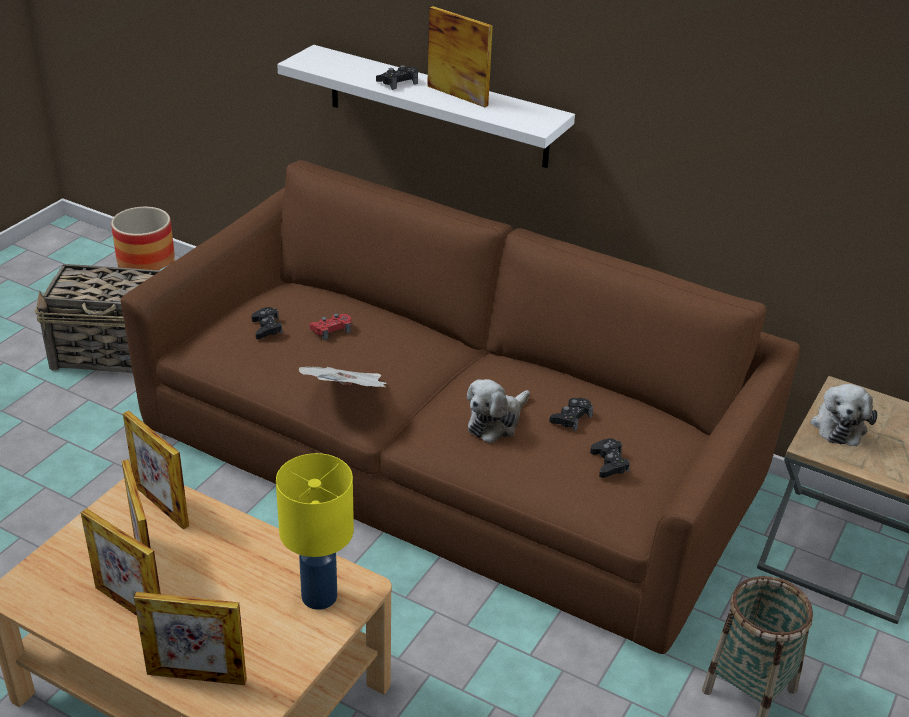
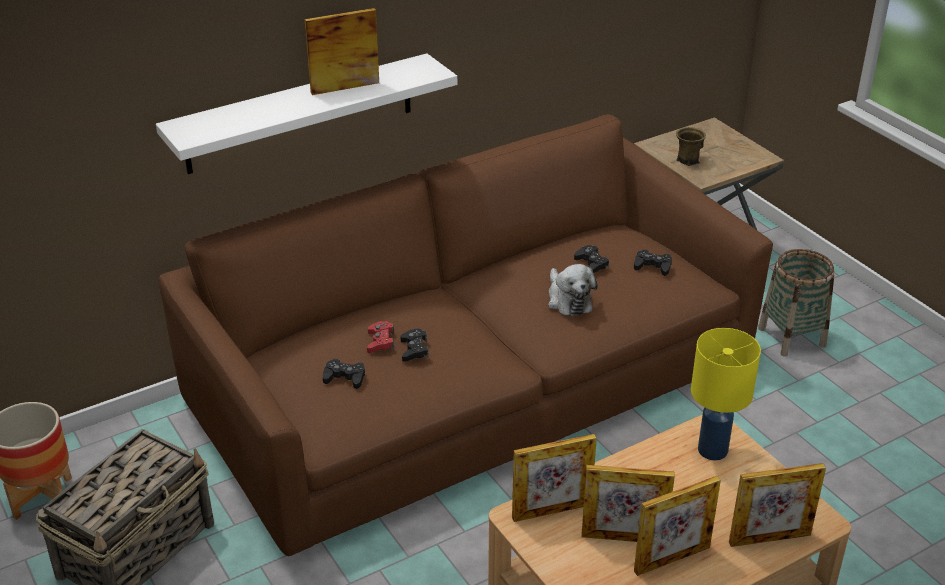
camera: 60 degrees left, 0 degrees up
(196, 676) = (769, 538): picture frame -> picture frame turned 45 degrees clockwise
(347, 395) = (479, 362): newspaper -> none
(398, 82) = (290, 105): black game controller -> black game controller (414, 350)
(839, 424) = (687, 160): plush toy -> brown mug

